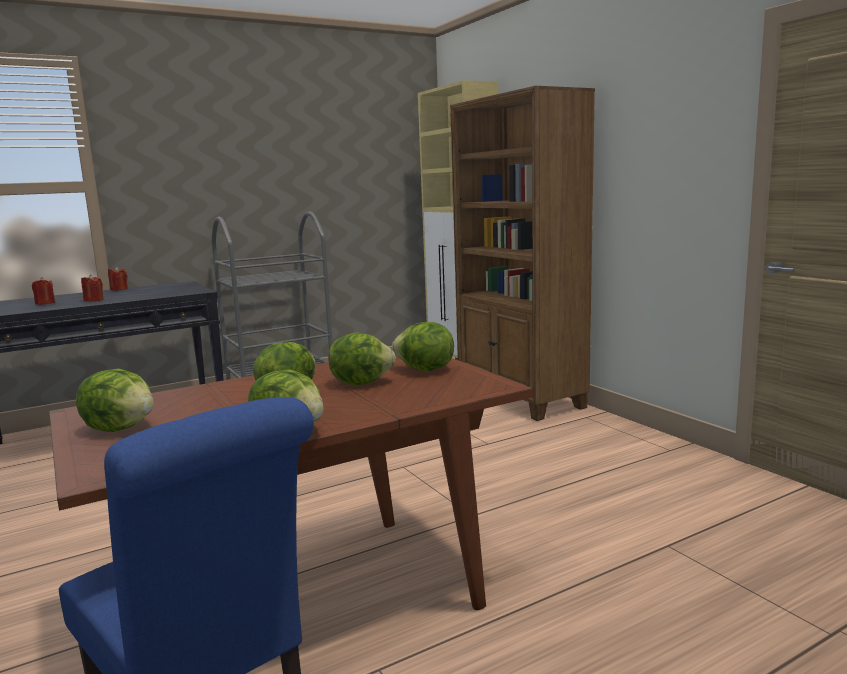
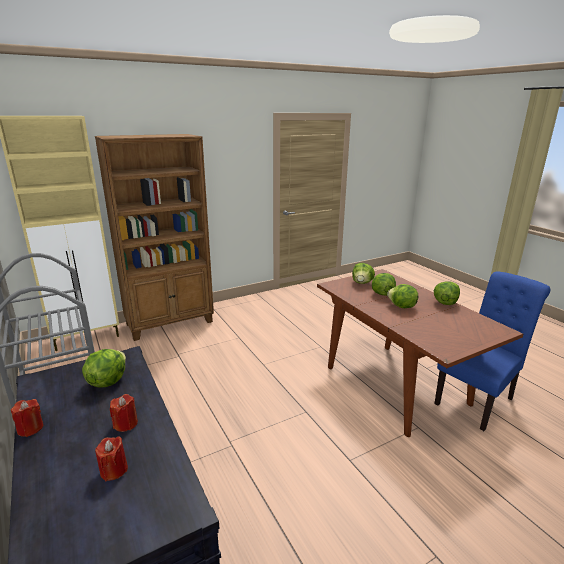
camera: 90 degrees left, 10 degrees up
(121, 428) = (459, 336): lettuce -> lettuce (107, 381)

